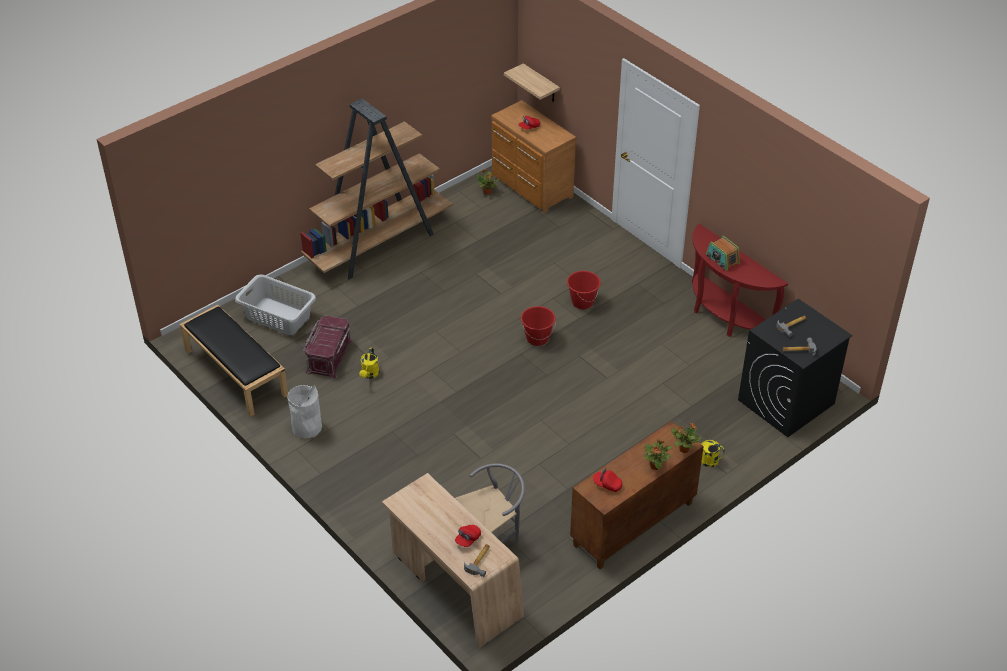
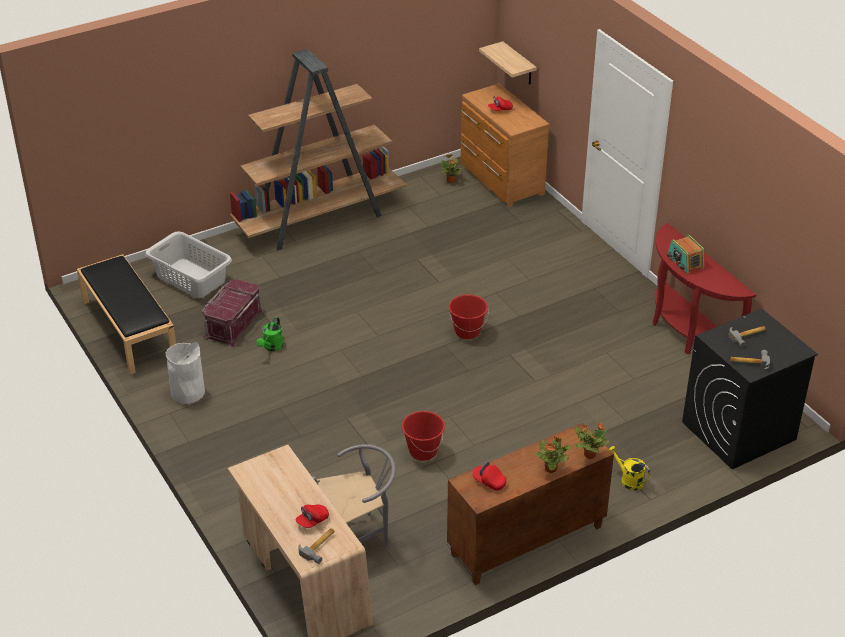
camera: 10 degrees right, 5 degrees down
(369, 375) = (272, 347): yellow watering can -> green watering can
(582, 302) = (527, 300): red bucket -> red bucket (423, 451)

